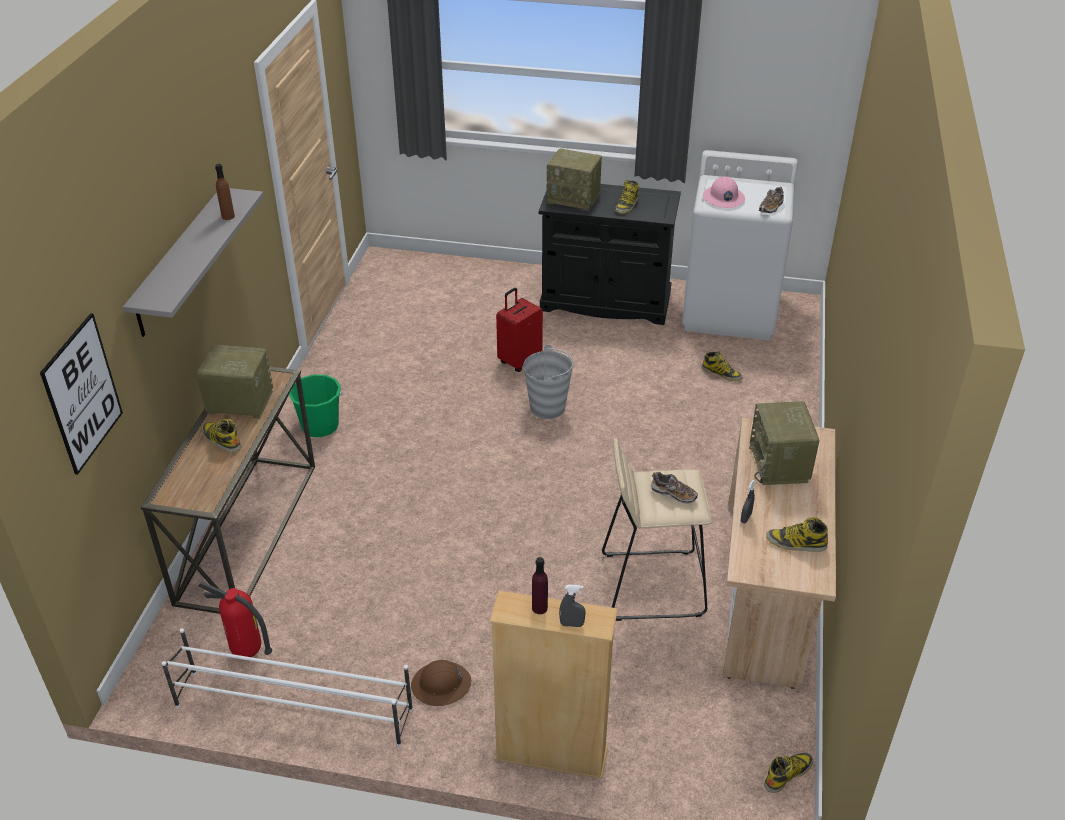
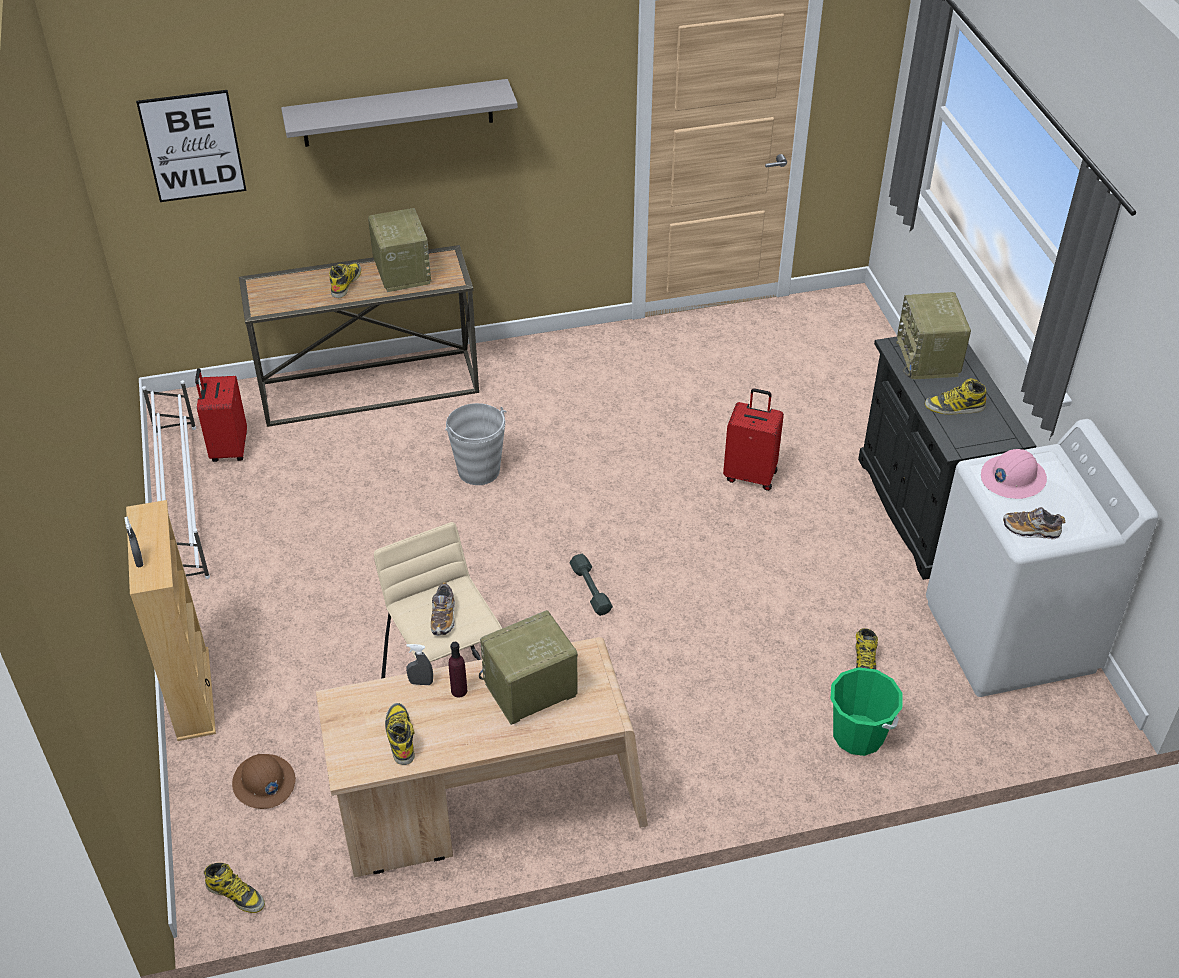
camera: 65 degrees right, 5 degrees up
(228, 216) = (457, 101): brown bottle -> none
(246, 653) = (228, 448): fire extinguisher -> red suitcase
(320, 426) = (539, 371): green bucket -> green bucket (858, 735)
(441, 685) = (244, 587): brown hard hat -> brown hard hat (263, 783)
(539, 608) = (152, 533): purple bottle -> purple bottle (459, 691)
(548, 408) = (683, 527): grey bucket -> grey bucket (479, 471)
(579, 473) = (591, 589): none -> grey dumbbell

